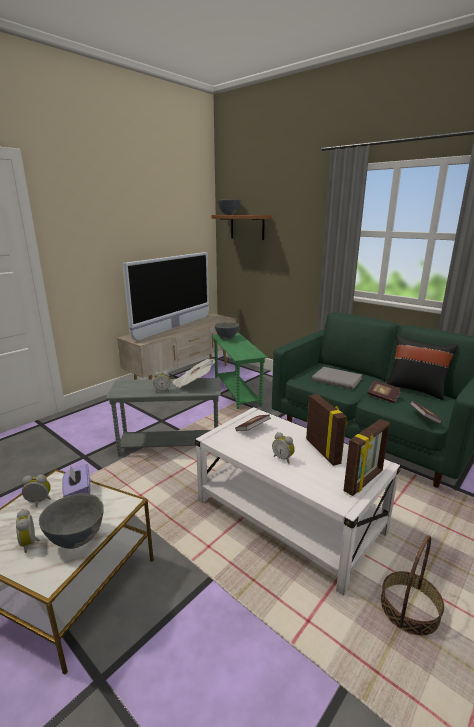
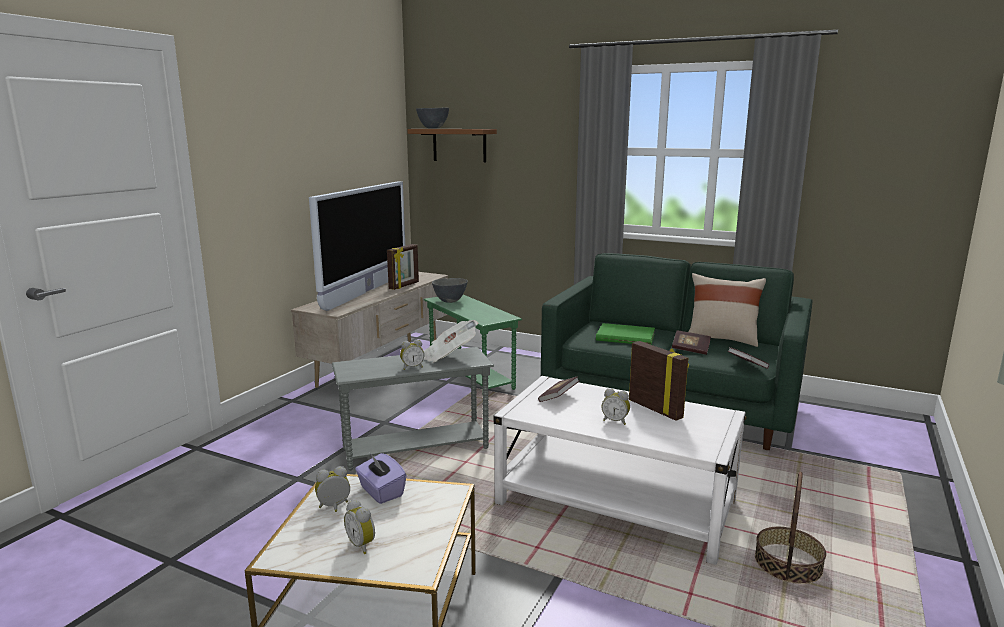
camera: 15 degrees left, 5 degrees down
(77, 539) = (420, 532): grey bowl -> none
(337, 379) = (625, 336): grey book -> green book
(364, 481) = (717, 430): picture frame -> picture frame (404, 286)
(415, 390) = (722, 339): black pillow -> beige pillow

